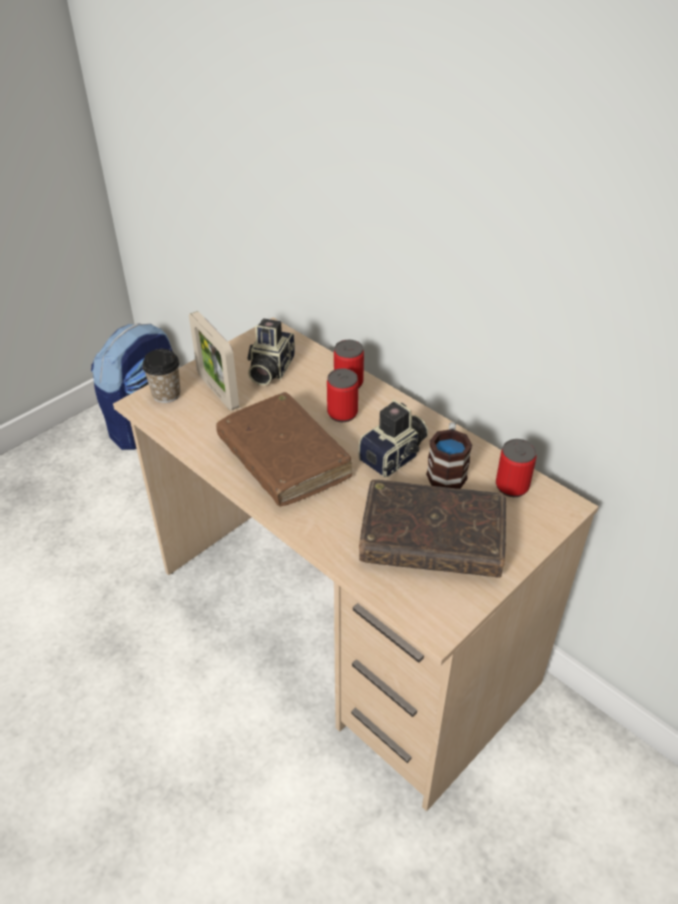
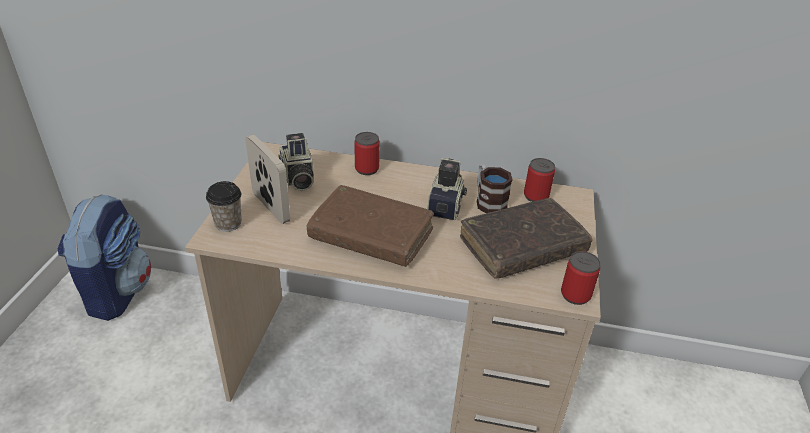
camera: 35 degrees left, 5 degrees down
(218, 391) = (270, 207): picture frame -> picture frame turned 150 degrees counterclockwise
(342, 413) = (382, 190): can -> can (575, 295)

